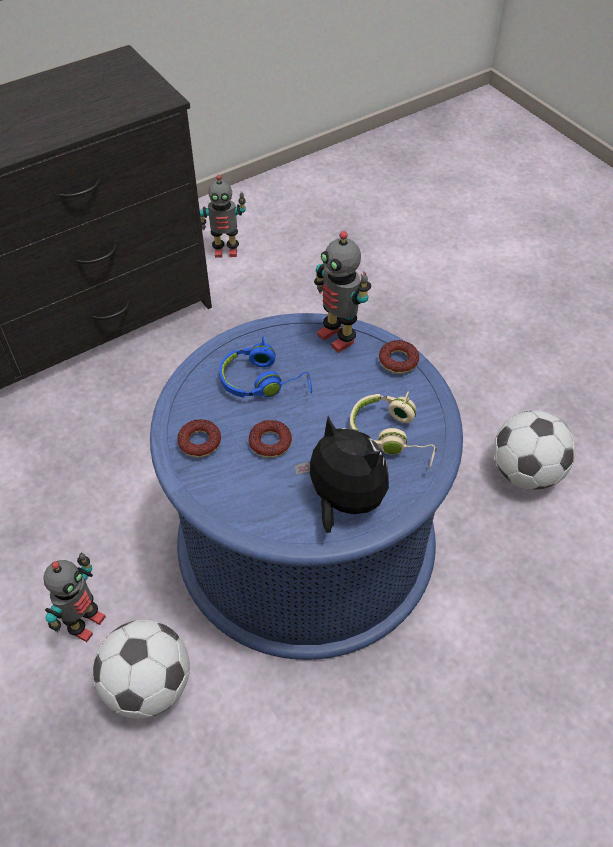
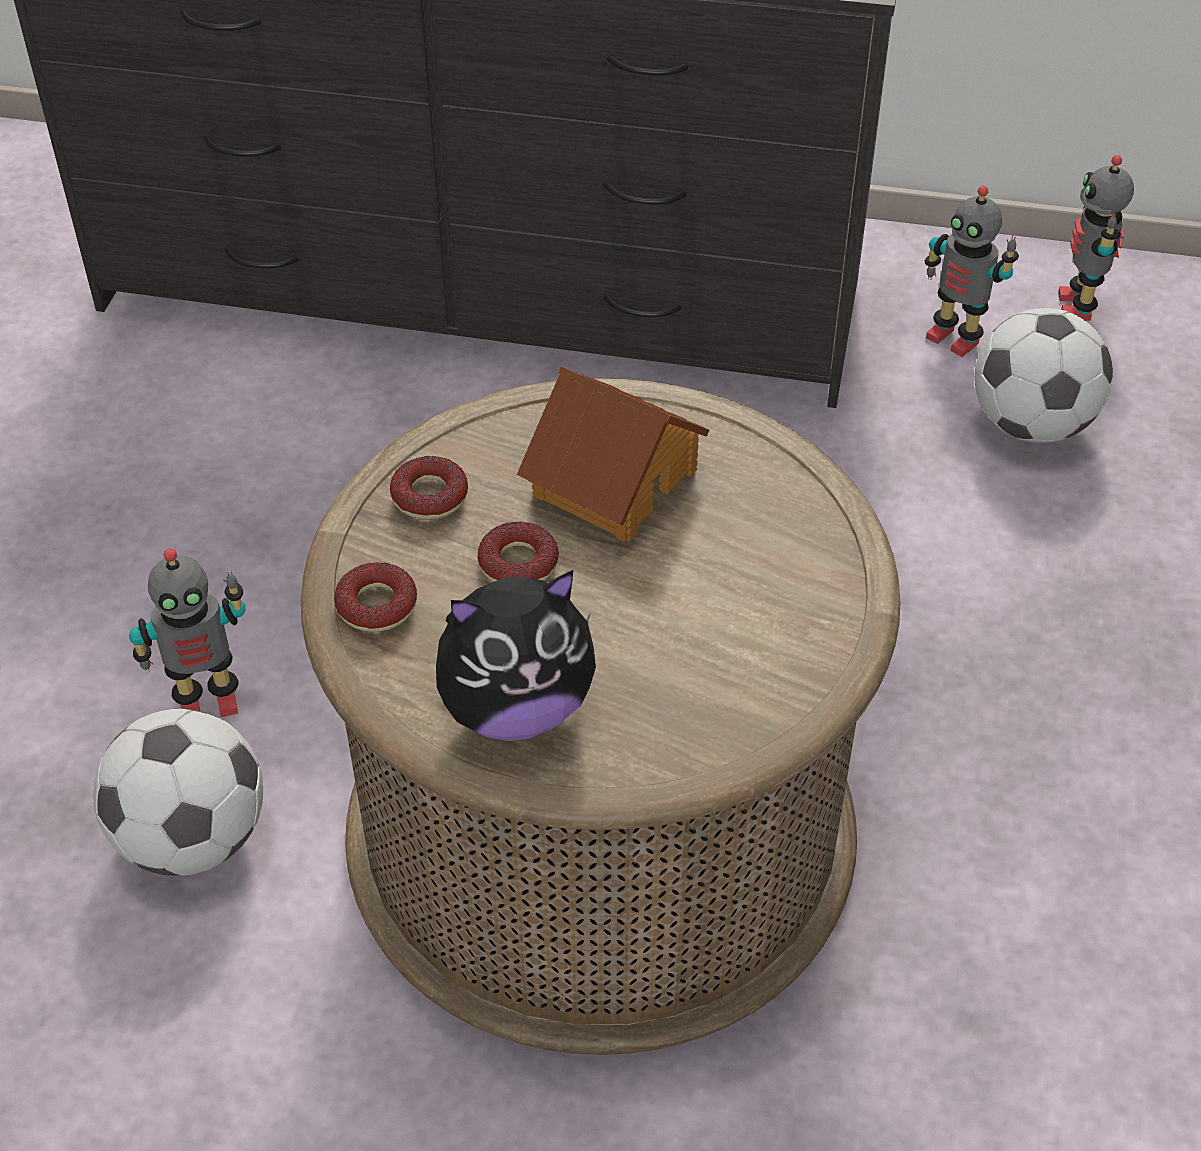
camera: 45 degrees right, 5 degrees down
(264, 381) = (612, 480): blue headphones -> toy house
(306, 537) = (601, 826): blue coffee table -> brown coffee table
(338, 337) = (794, 492): toy robot -> toy robot (1078, 306)
(343, 501) = (516, 708): plush toy -> plush toy turned 75 degrees clockwise
(393, 436) = (695, 680): beige headphones -> none
(398, 361) = (843, 586): donut -> donut (377, 605)
(525, 472) = (1075, 1018): football -> football (1031, 425)

